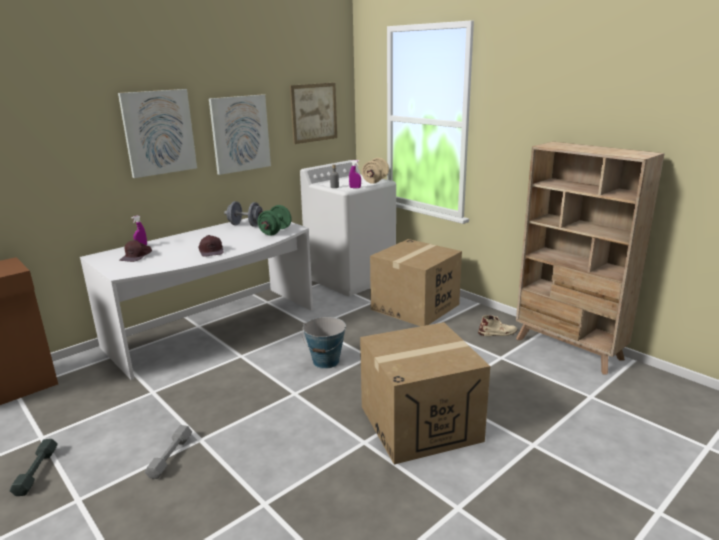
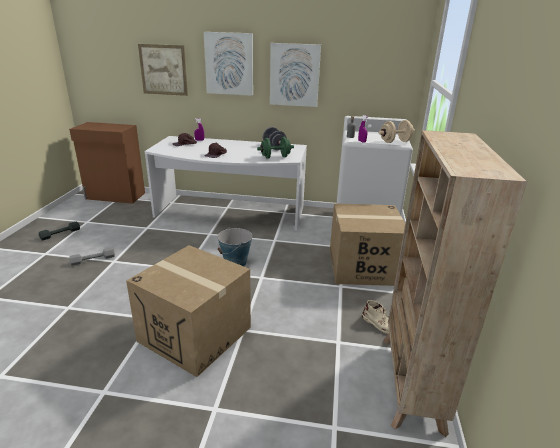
camera: 50 degrees right, 5 degrees up
(314, 112) = (373, 67): picture -> picture (163, 70)

